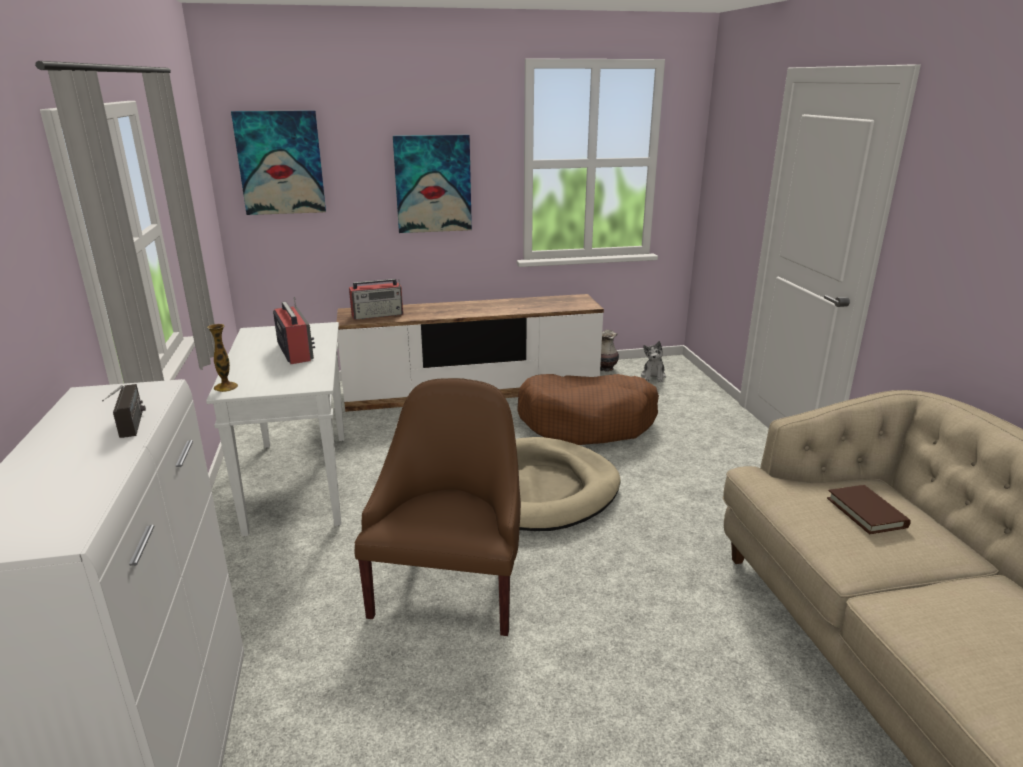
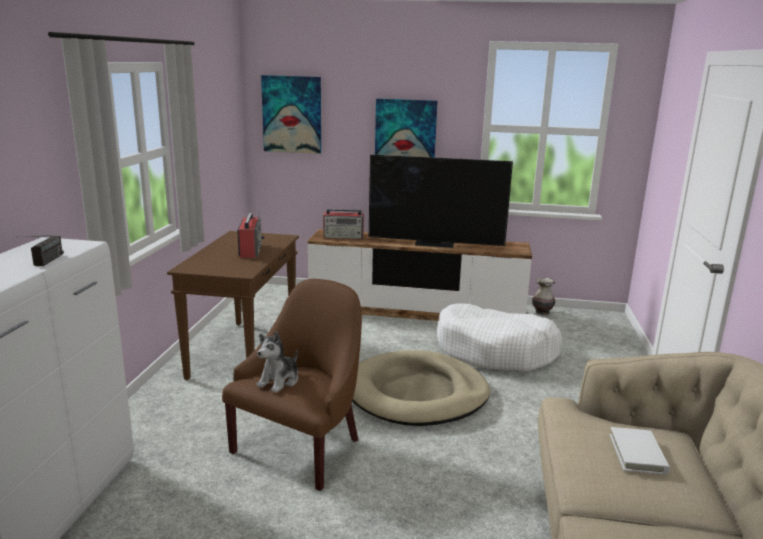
camera: 20 degrees right, 5 degrees down
(225, 387) = (186, 266): vase -> none
(298, 481) = (244, 351): white console table -> brown console table
(490, 308) = (435, 243): none -> television
(587, 422) = (495, 351): brown dog bed -> white dog bed
(653, 376) = (582, 325): plush toy -> plush toy (279, 381)
(866, 512) = (637, 454): brown book -> white book

